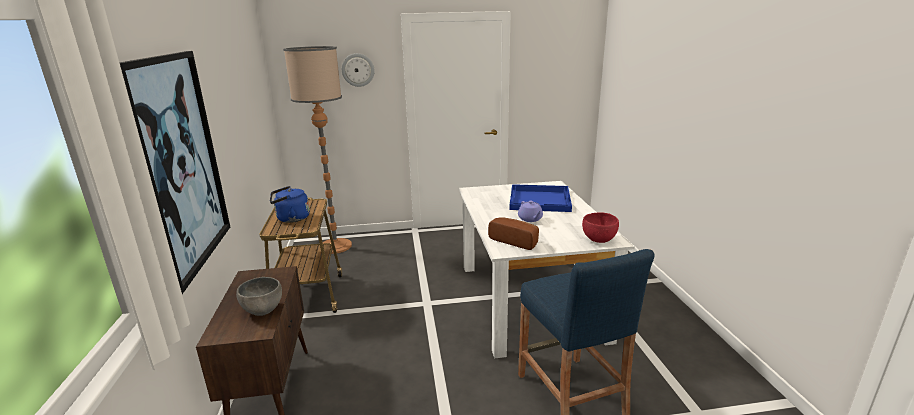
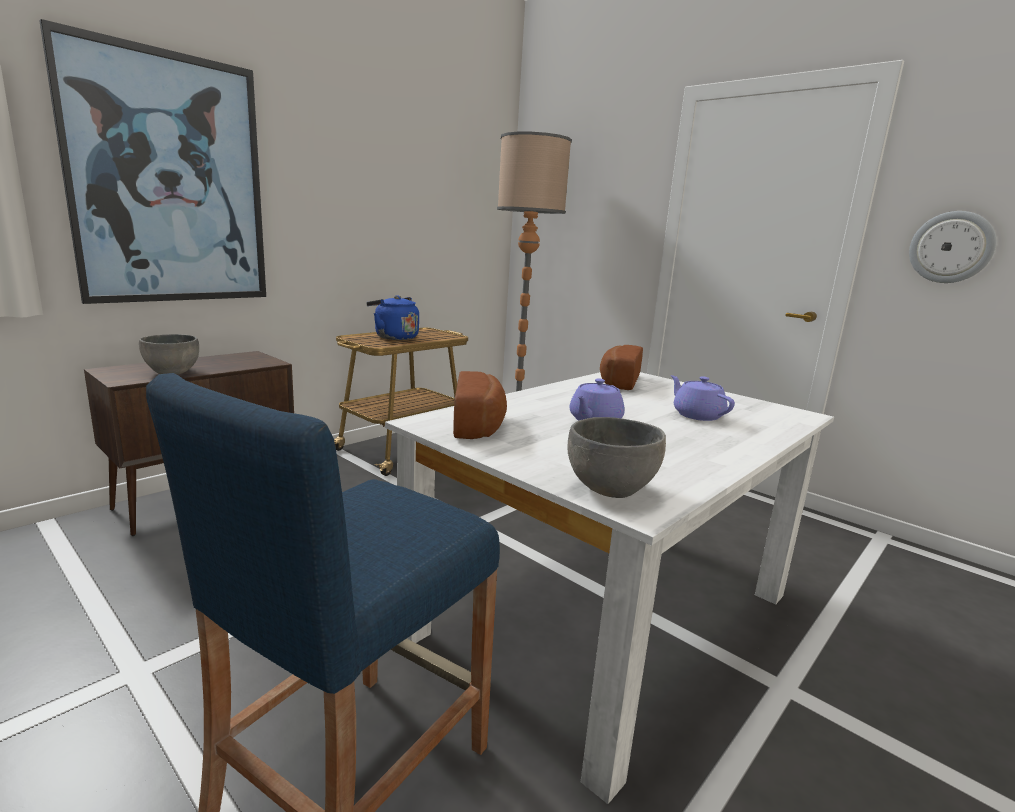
camera: 50 degrees right, 5 degrees down
(358, 70) = (609, 181): wall clock -> wall clock (951, 247)
(481, 196) = (617, 381): none -> bread
(540, 200) = (697, 415): blue tray -> purple teapot
(598, 240) = (610, 489): red bowl -> grey bowl

